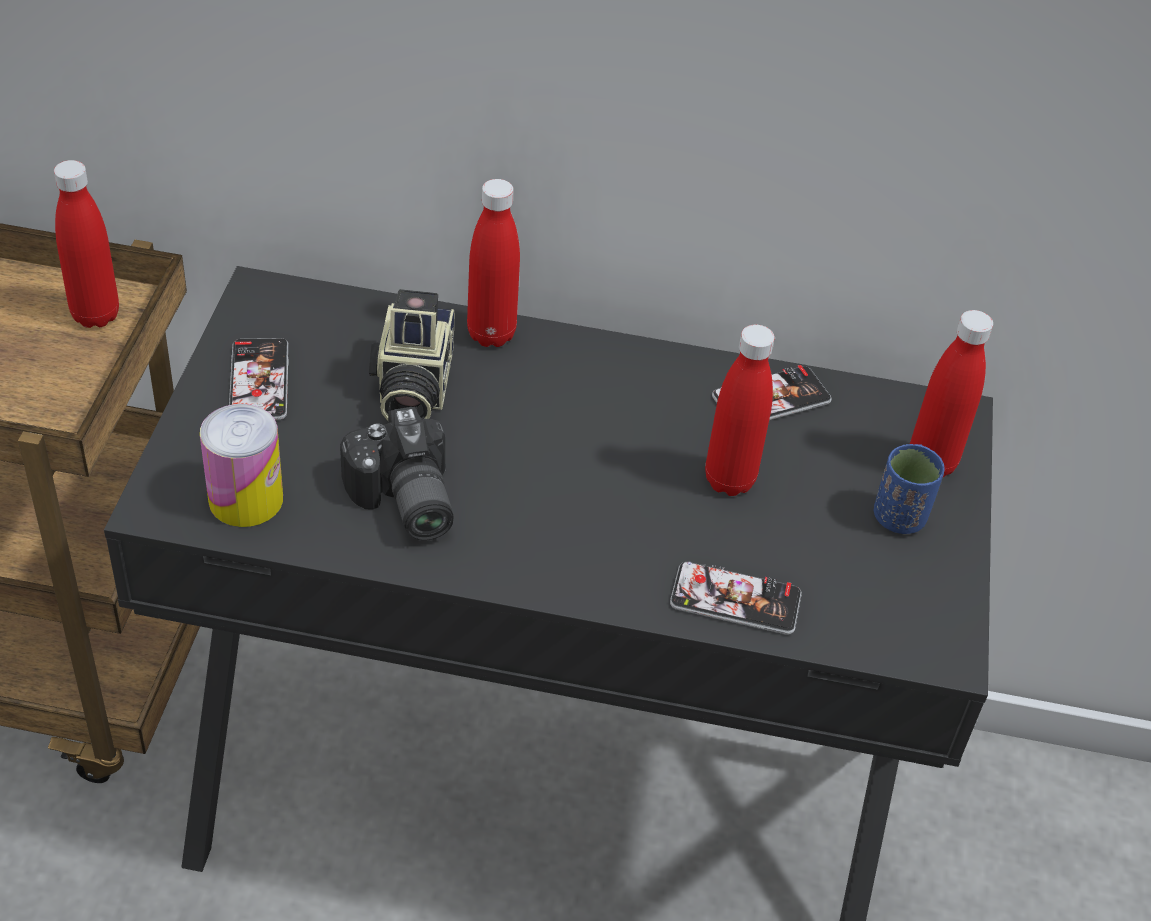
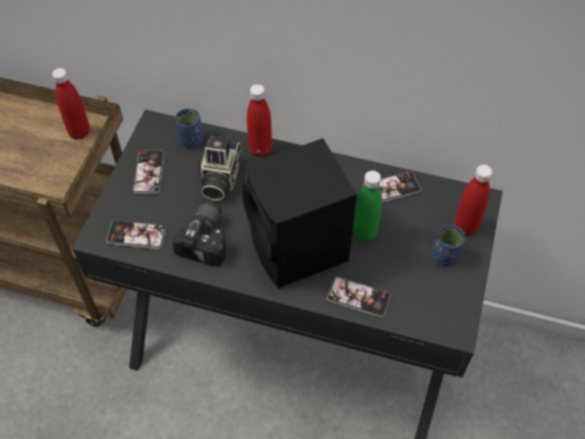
camera: 10 degrees right, 10 degrees up
(246, 499) = (136, 235): can -> phone
(343, 319) = (191, 140): none -> blue cup
(401, 502) = (208, 239): camera -> camera turned 150 degrees counterclockwise
(598, 517) = (299, 250): none -> black speaker
(729, 480) = (364, 233): red bottle -> green bottle

